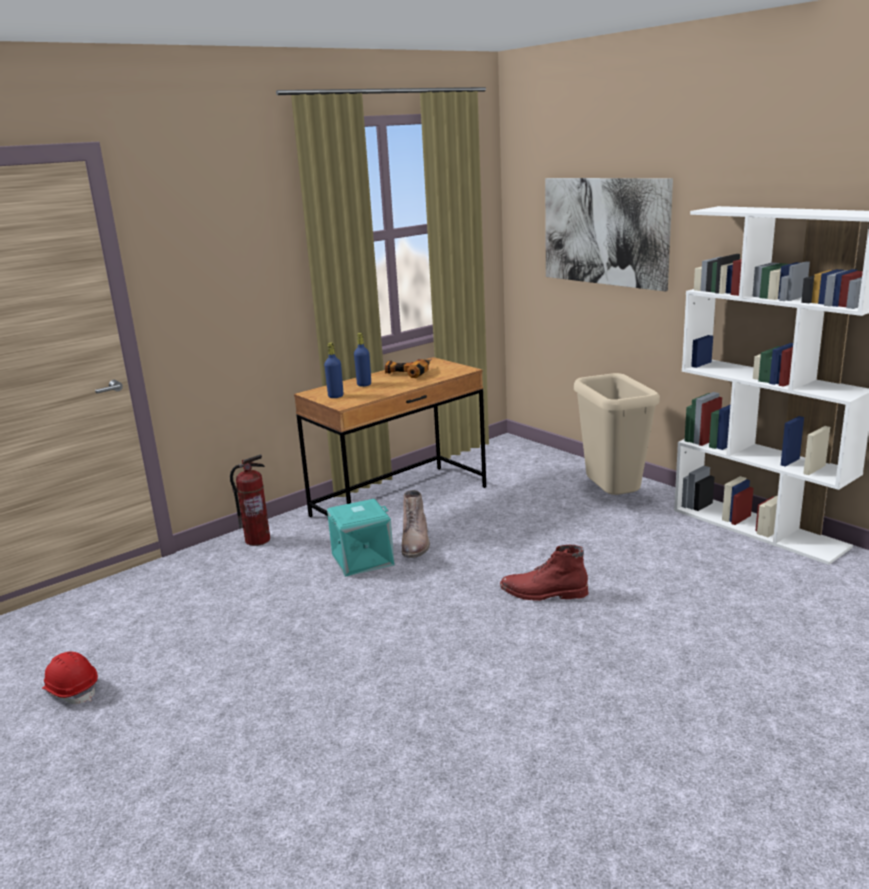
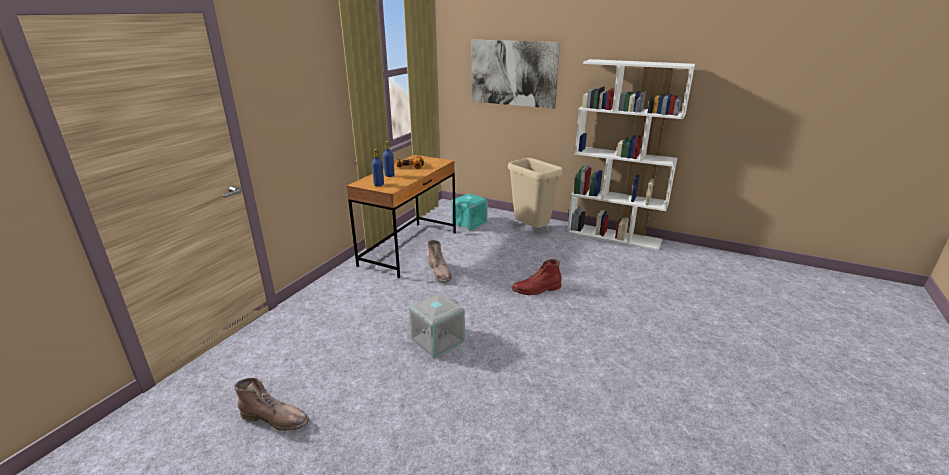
camera: 25 degrees left, 5 degrees up
(72, 690) = (276, 418): red hard hat -> brown boot
(258, 540) = (333, 287): fire extinguisher -> none
(336, 637) = (437, 340): none -> grey storage box
(362, 559) = (414, 288): turquoise storage box -> turquoise storage box (469, 223)

